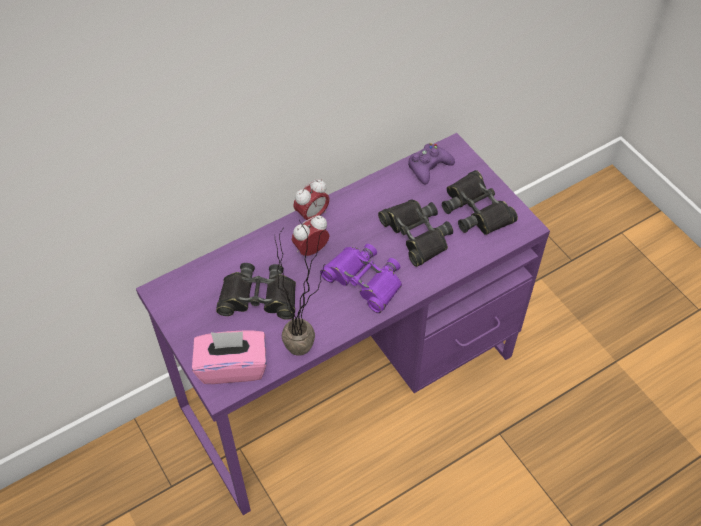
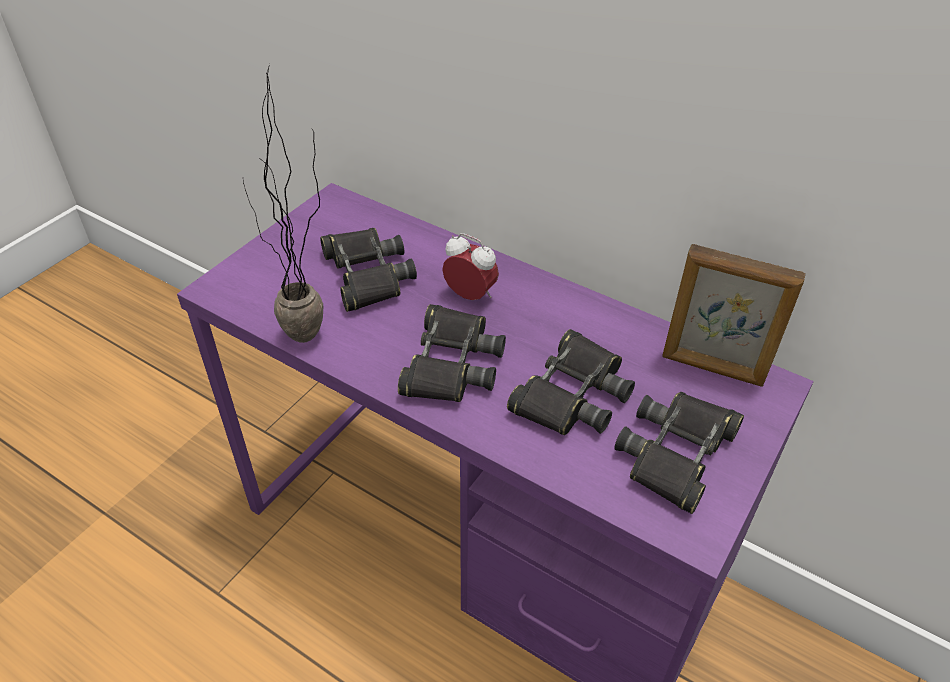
camera: 65 degrees right, 10 degrees down
(232, 366) = (252, 287): pink tissue box -> none
(312, 215) = (528, 279): alarm clock -> none
(364, 280) = (451, 363): purple binoculars -> black binoculars
(428, 167) = (712, 368): purple game controller -> picture frame

